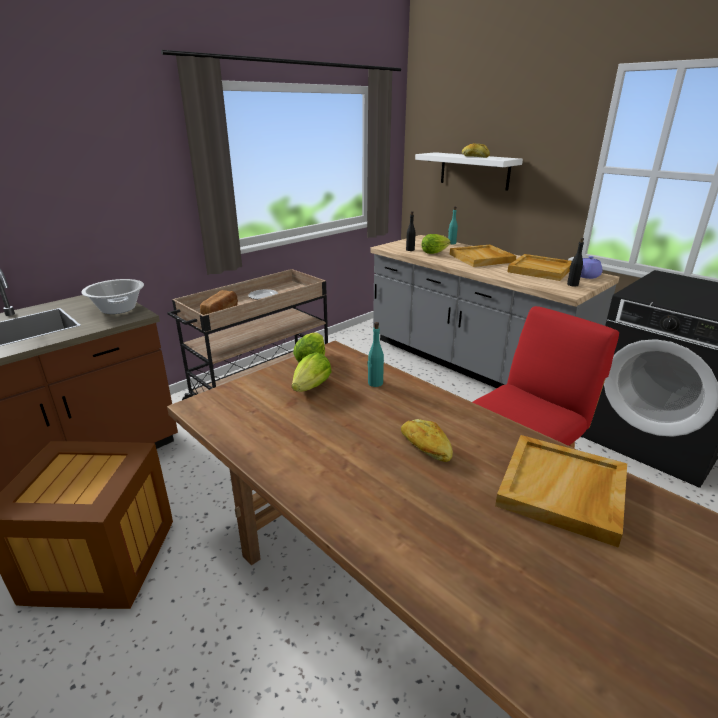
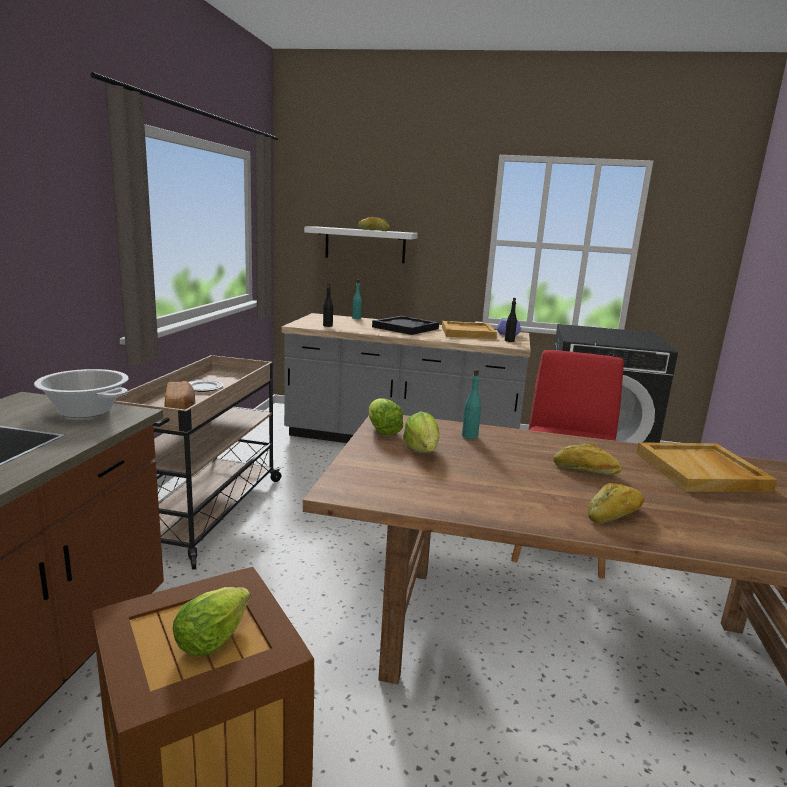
camera: 35 degrees left, 10 degrees down
(370, 502) = (614, 514): none -> bread
(434, 252) = (355, 326): lettuce -> lettuce (211, 639)
(482, 258) = (406, 328): beige tray -> black tray

